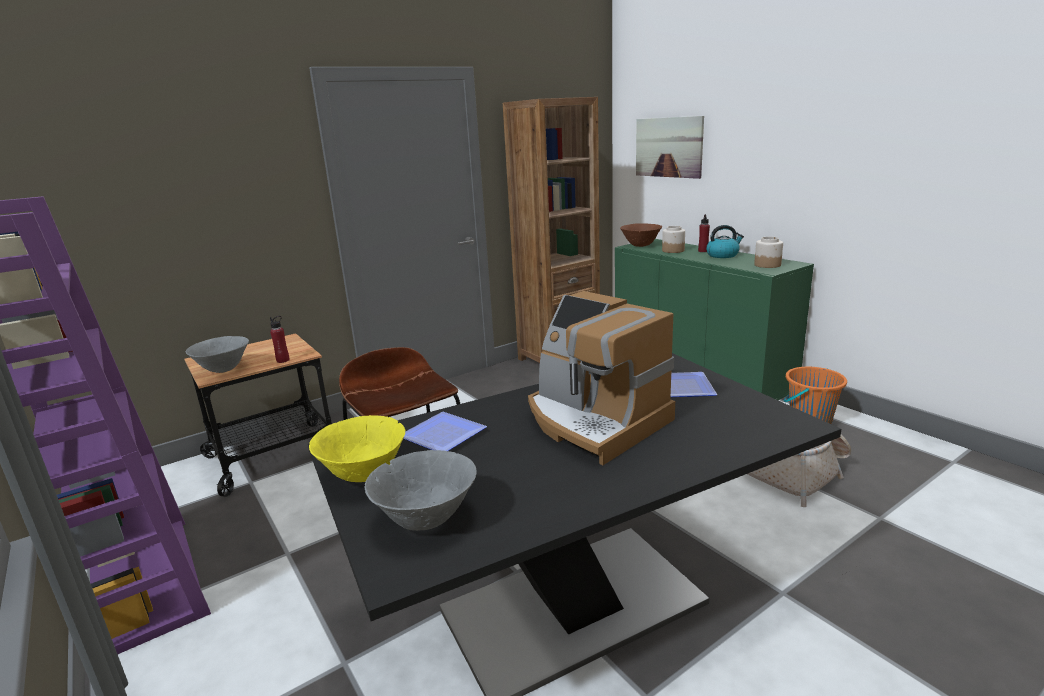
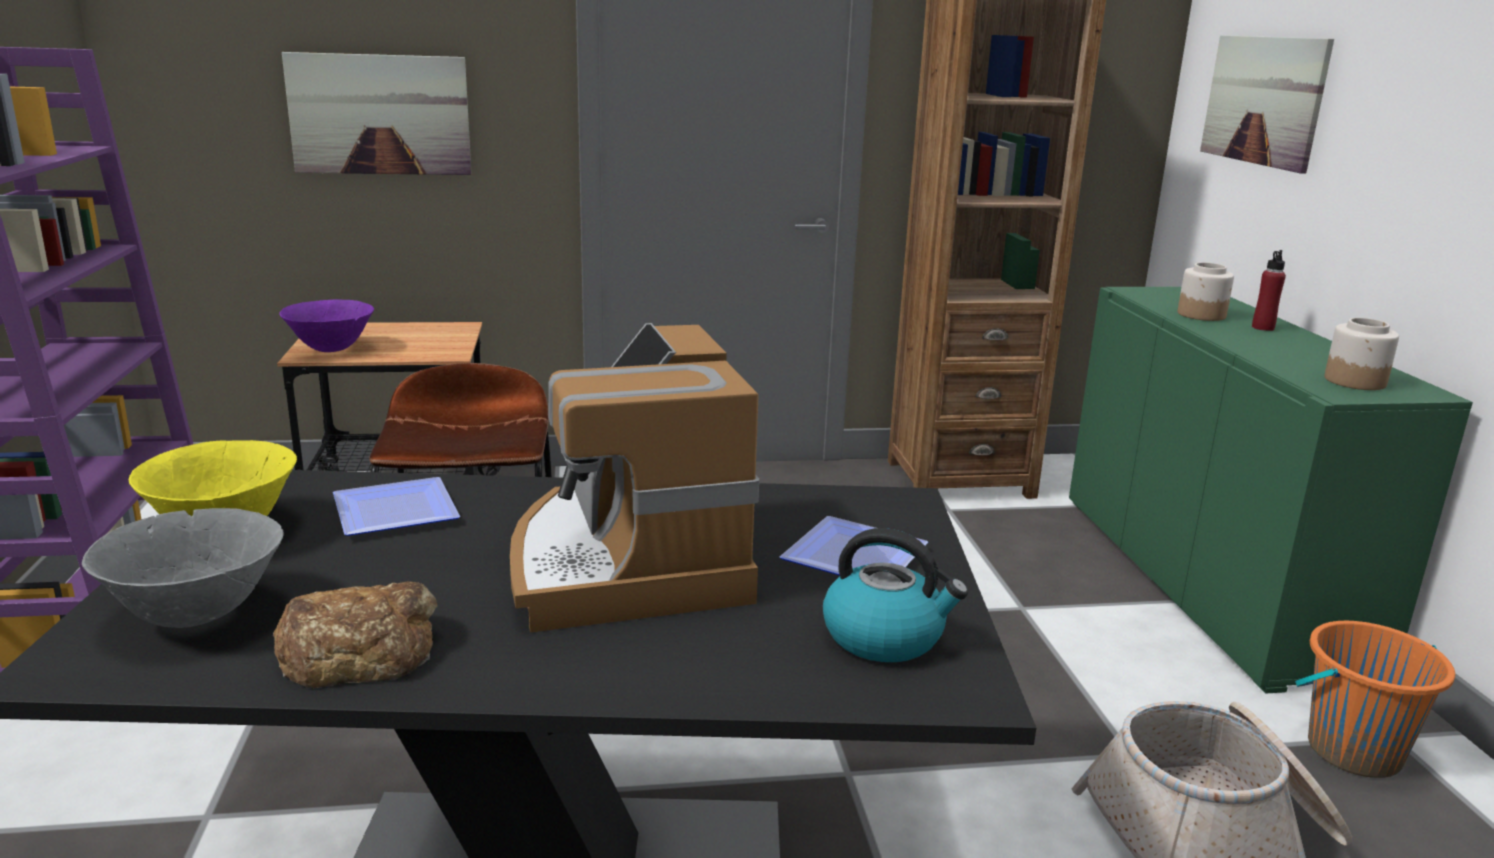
camera: 25 degrees right, 0 degrees up
(207, 216) = (380, 114): none -> picture
(224, 370) = (332, 349): grey bowl -> purple bowl
(283, 360) = (414, 355): red bottle -> none
(537, 502) = (359, 649): none -> bread
(641, 246) = (1153, 294): brown bowl -> none
(723, 255) = (1290, 343): kettle -> kettle (885, 637)

